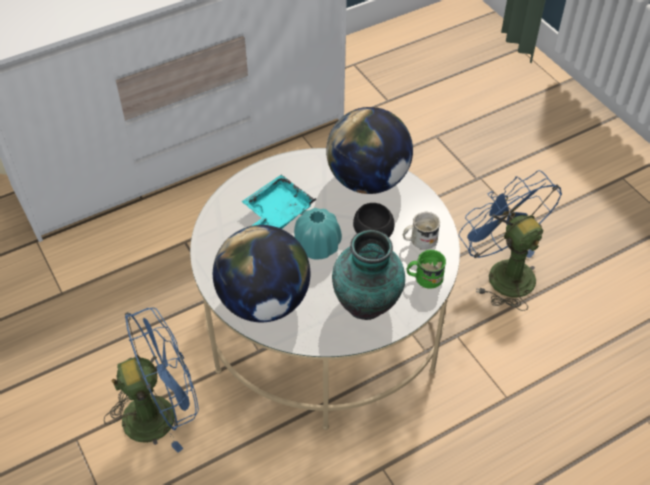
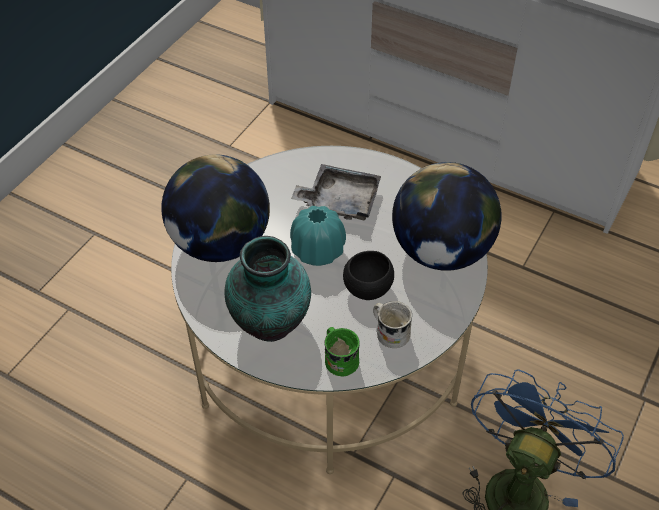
camera: 60 degrees right, 0 degrees up
(160, 412) = (150, 274): blue fan -> none
(277, 212) = (339, 201): turquoise tray -> grey tray

